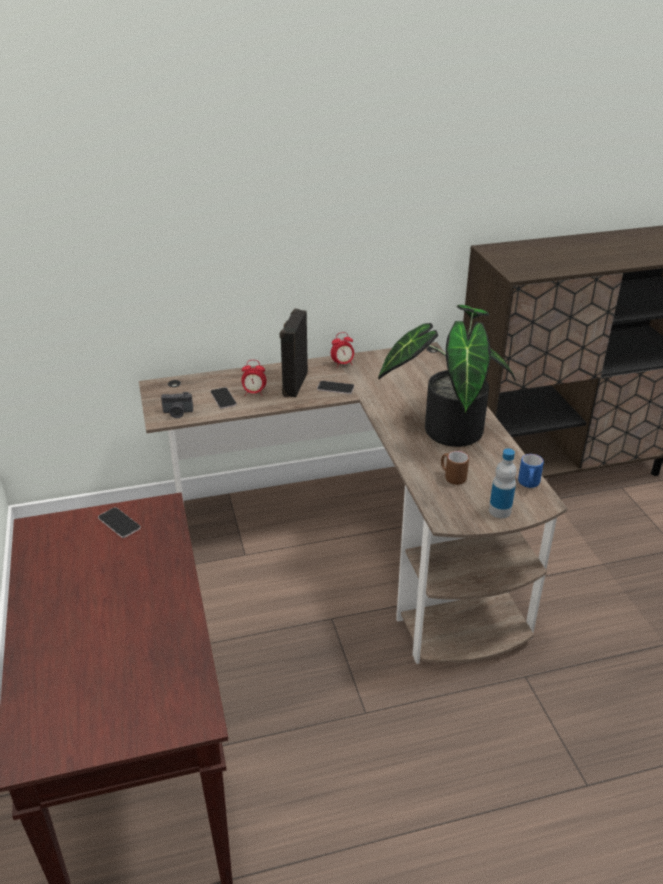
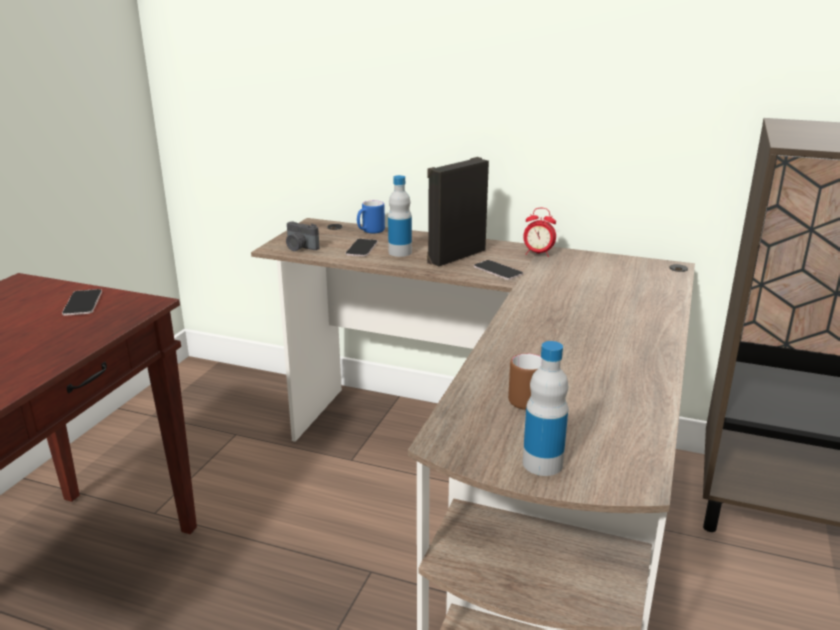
camera: 35 degrees right, 10 degrees down
(254, 393) = (400, 252): alarm clock -> bottle
(447, 428) = (590, 346): potted plant -> none
(528, 485) = (635, 449): blue mug -> blue mug (370, 231)

